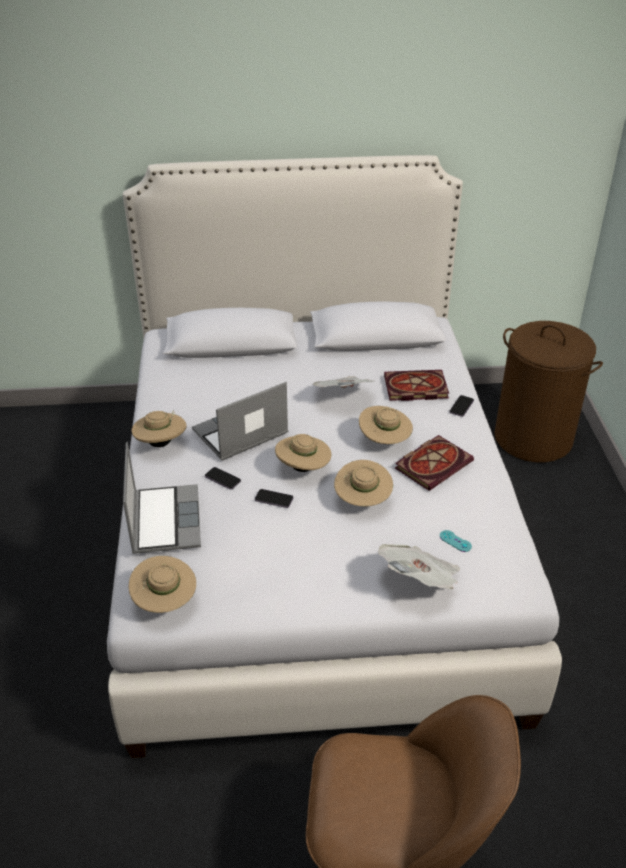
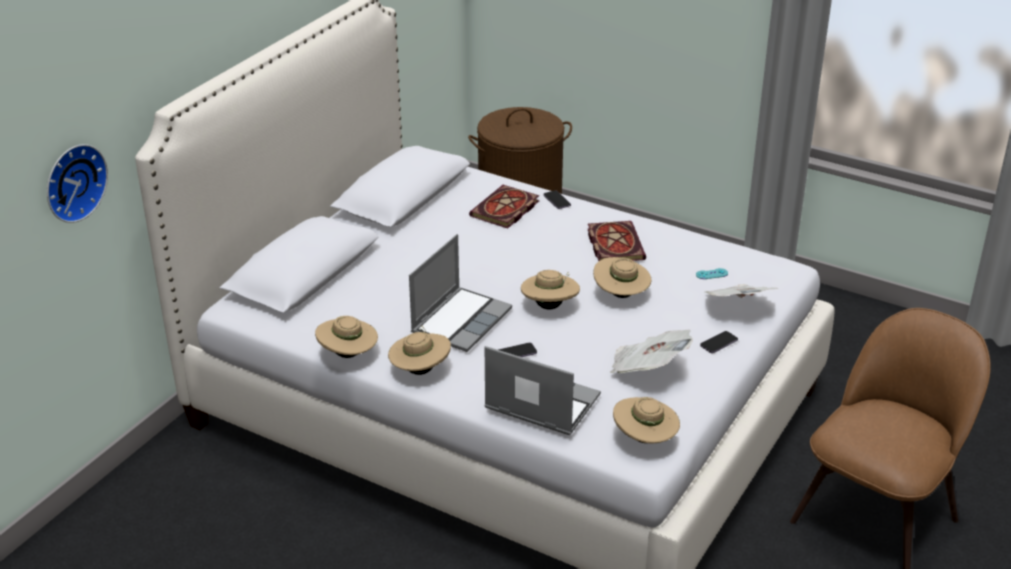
camera: 55 degrees left, 5 degrees down
(74, 187) = (72, 181): none -> wall clock
(240, 433) = (461, 320): laptop -> laptop turned 150 degrees counterclockwise
(274, 499) = (576, 335): phone -> phone (718, 343)
(343, 396) = (471, 247): newspaper -> newspaper (647, 369)
(384, 441) = (558, 253): beige hat -> beige hat (348, 355)

